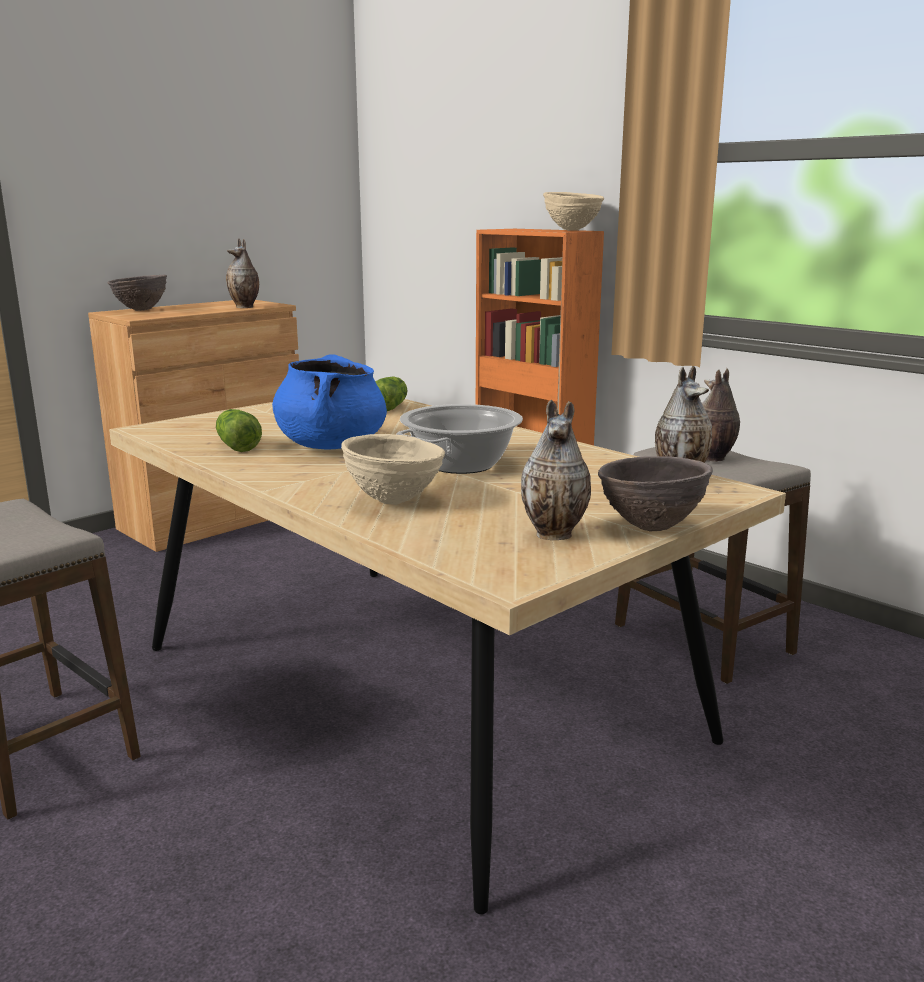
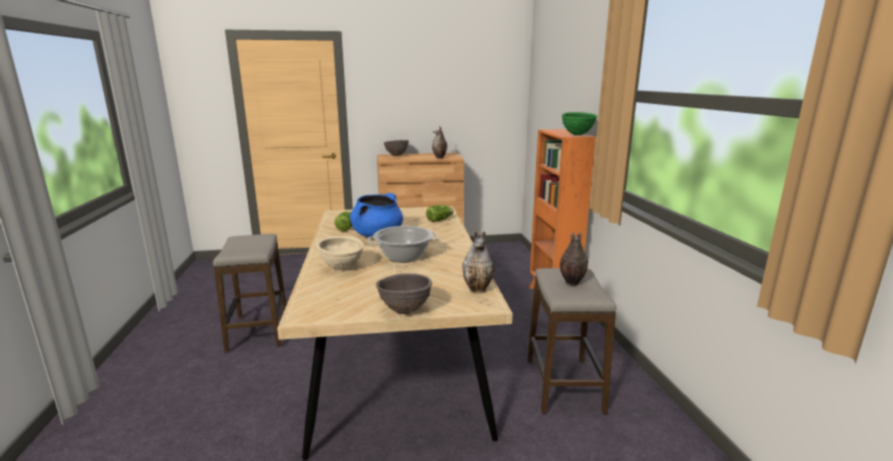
camera: 35 degrees right, 0 degrees up
(556, 534) = (362, 301): vase -> none
(572, 230) = (577, 135): beige bowl -> green bowl

